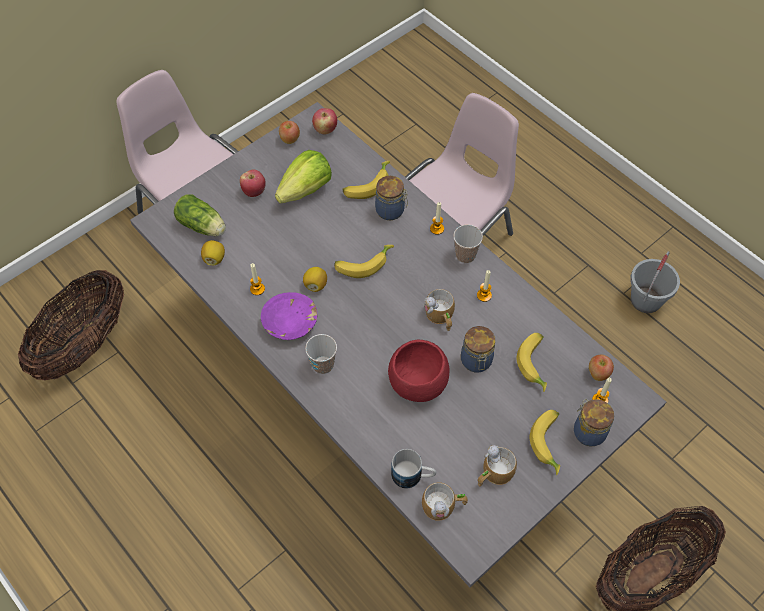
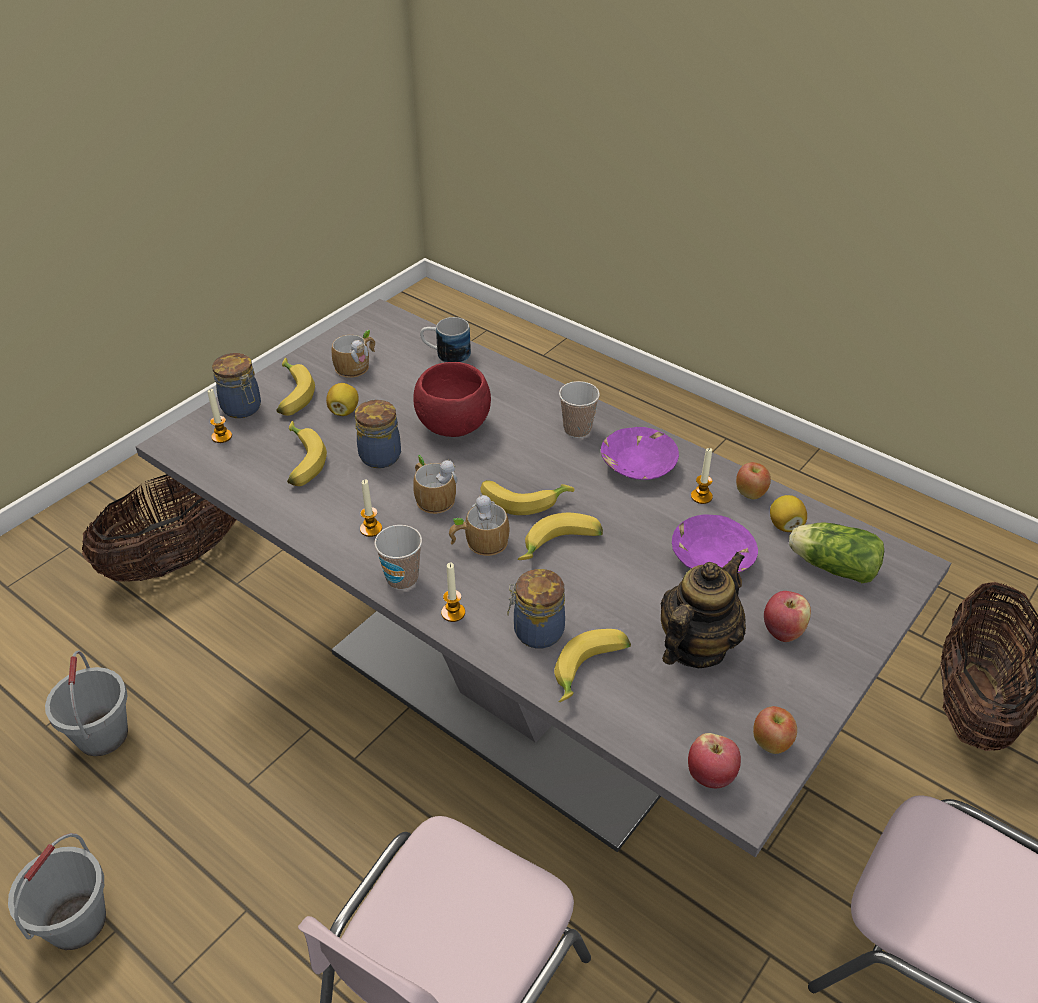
camera: 170 degrees right, 15 degrees down
(273, 241) = (711, 559): none -> purple bowl
(306, 190) = (695, 647): lettuce -> teapot
(315, 285) = (621, 511): lemon -> lemon (344, 411)
(378, 304) = (523, 499): none -> banana
(444, 506) = (410, 339): mug -> mug (479, 542)
(598, 373) = (218, 461): apple -> apple (750, 493)
(665, 411) = (103, 735): none -> grey bucket

